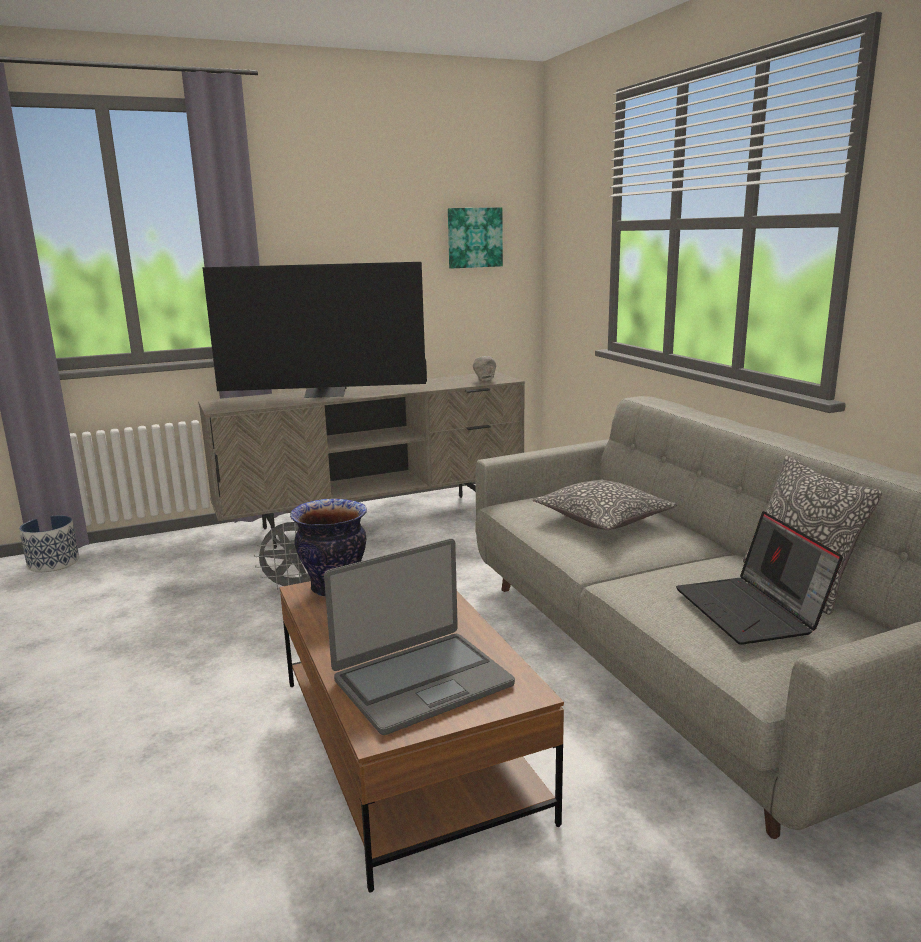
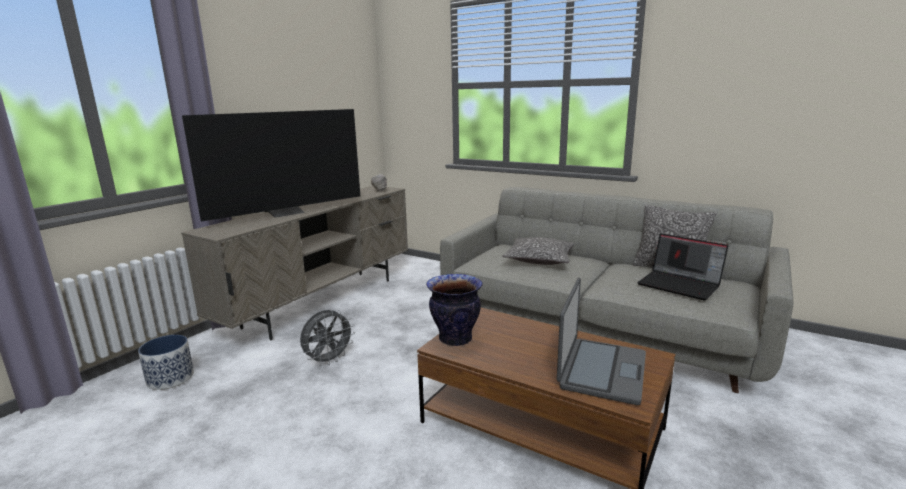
camera: 35 degrees left, 0 degrees up
(54, 563) = (59, 413): planter -> planter (171, 378)
(474, 237) = (346, 94): picture -> none

